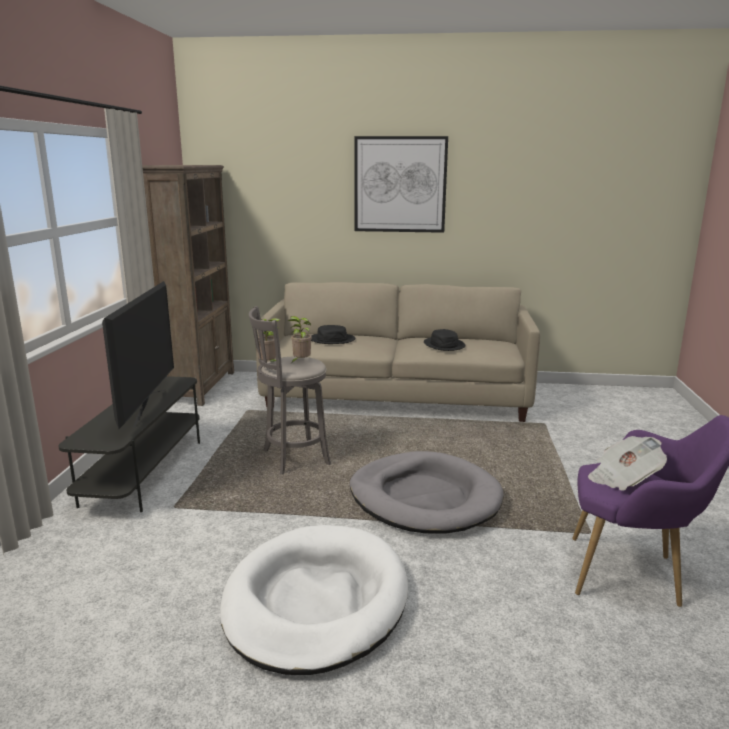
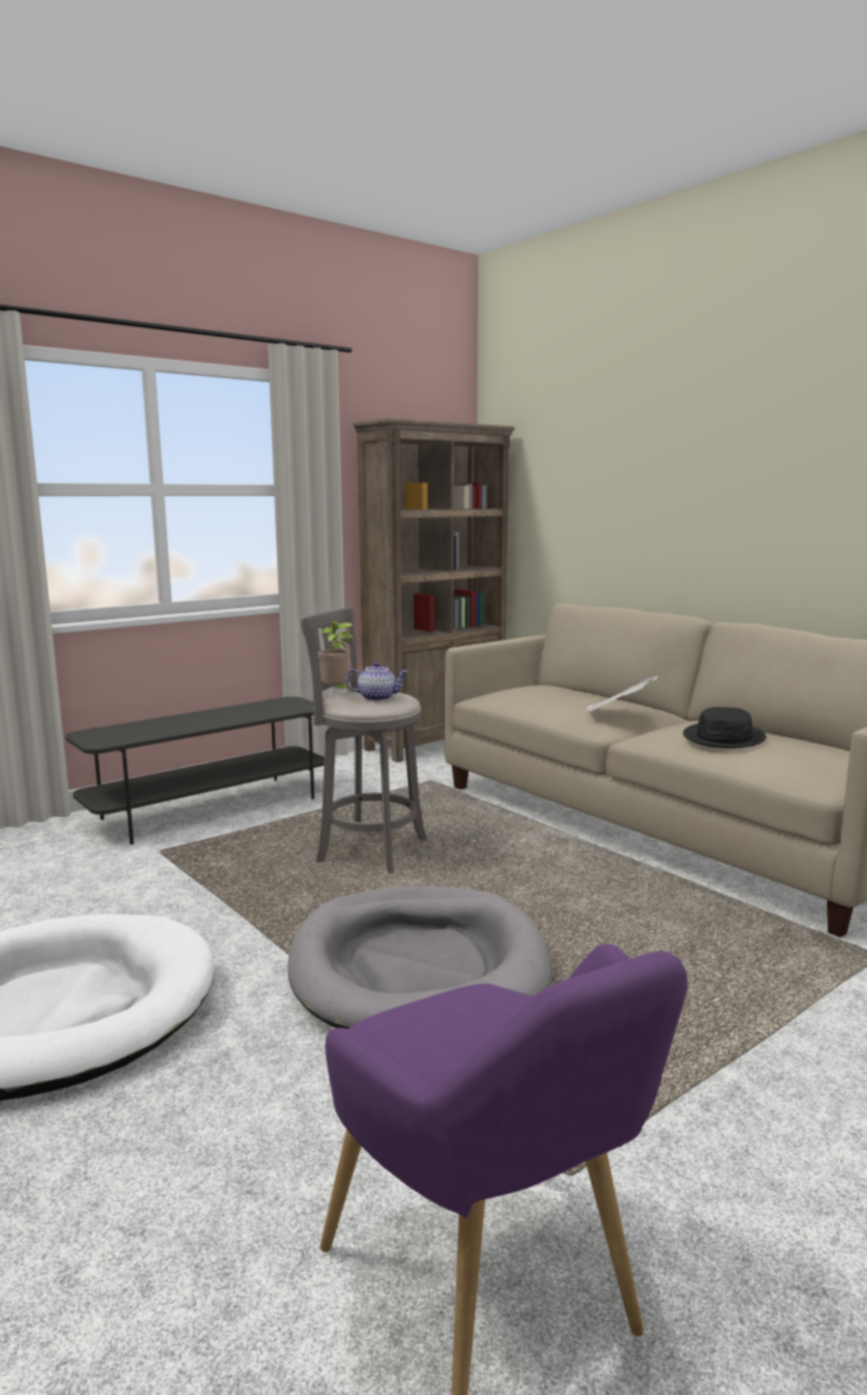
camera: 45 degrees right, 5 degrees down
(148, 407) = (212, 722): television -> none
(300, 362) = (377, 698): potted plant -> teapot
(332, 339) = (564, 697): black hat -> none
(400, 185) = (752, 439): picture -> none
(623, 479) = (477, 1037): newspaper -> newspaper (618, 713)

